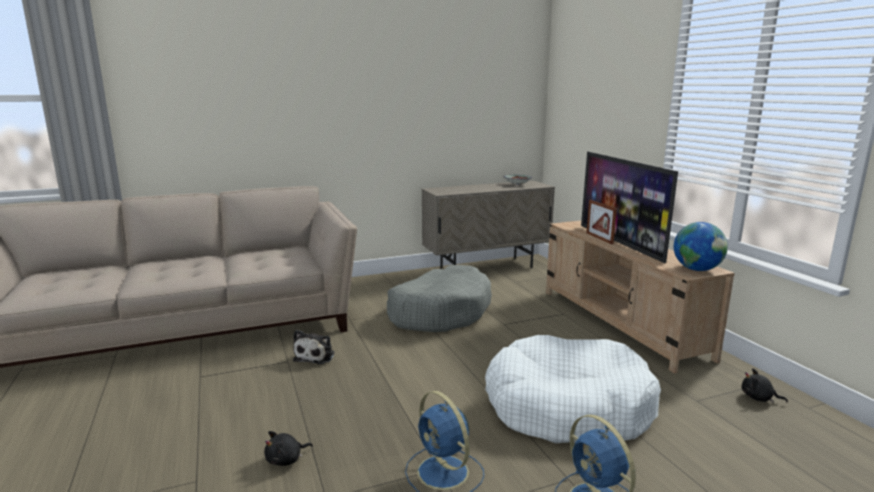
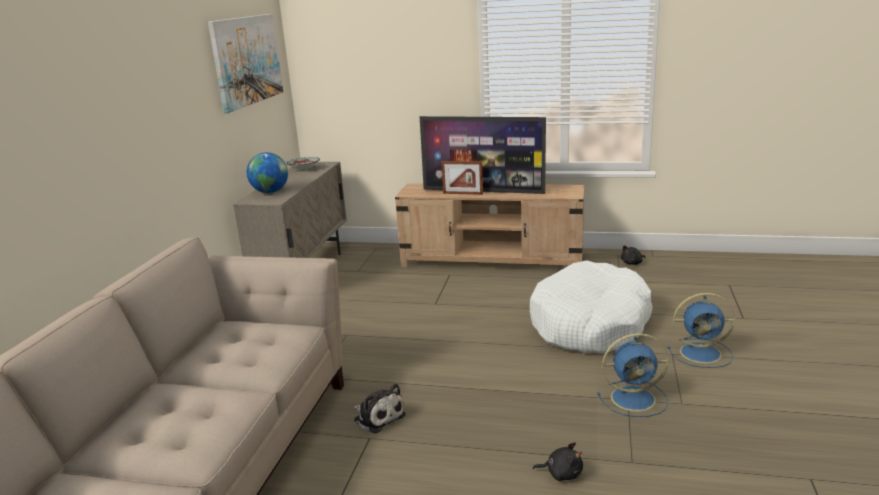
camera: 55 degrees left, 5 degrees up
(286, 460) = (561, 473): black plush toy -> black plush toy turned 75 degrees counterclockwise
(440, 312) = (370, 324): grey dog bed -> none
(480, 83) = (247, 60): none -> picture
(696, 269) = (568, 190): globe -> globe (270, 192)

